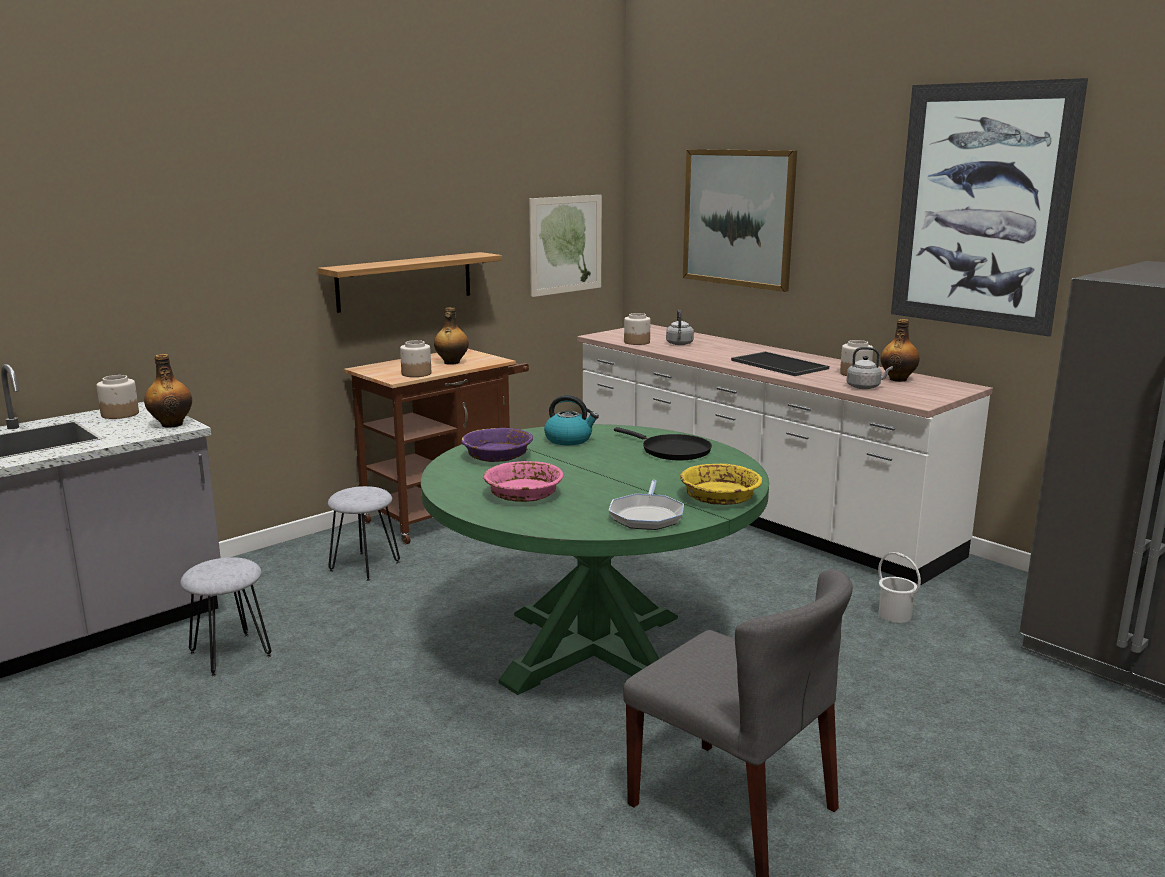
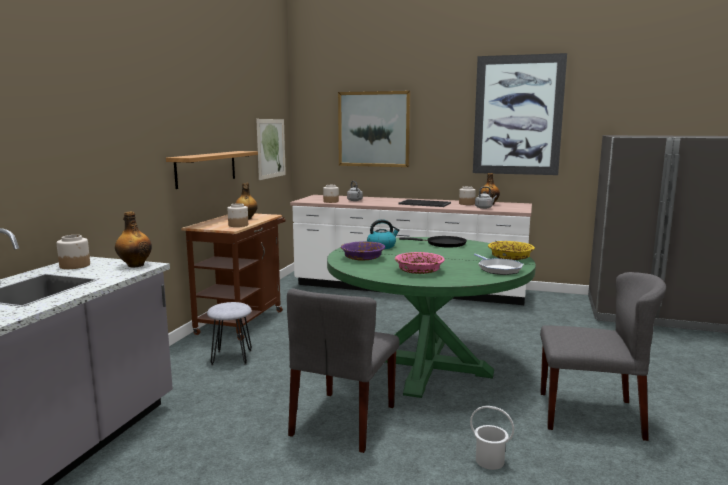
camera: 30 degrees left, 5 degrees down
(230, 654) = (212, 427): grey stool -> none
(377, 695) = (344, 421): none -> grey chair
(895, 615) = (532, 319): white bucket -> white bucket (489, 460)

